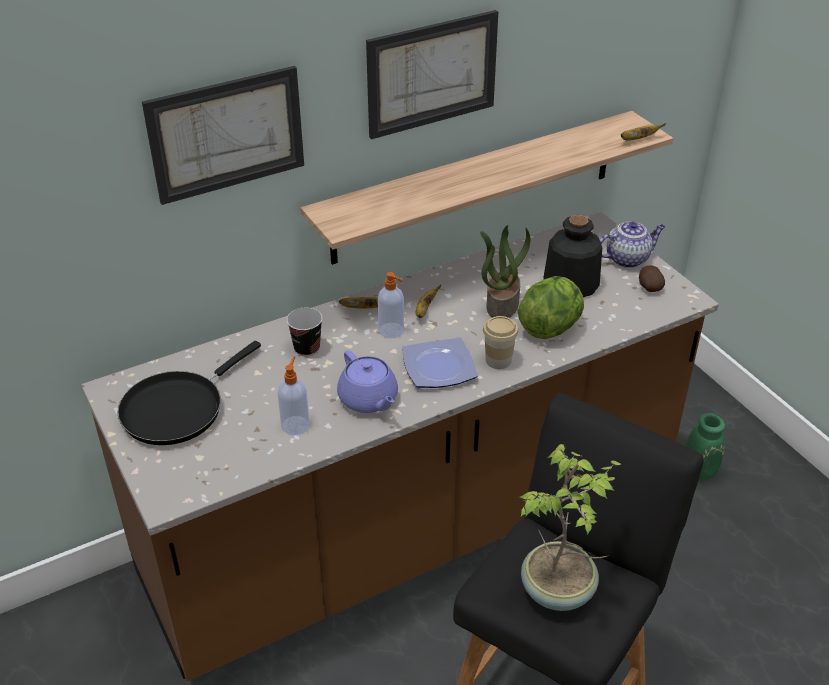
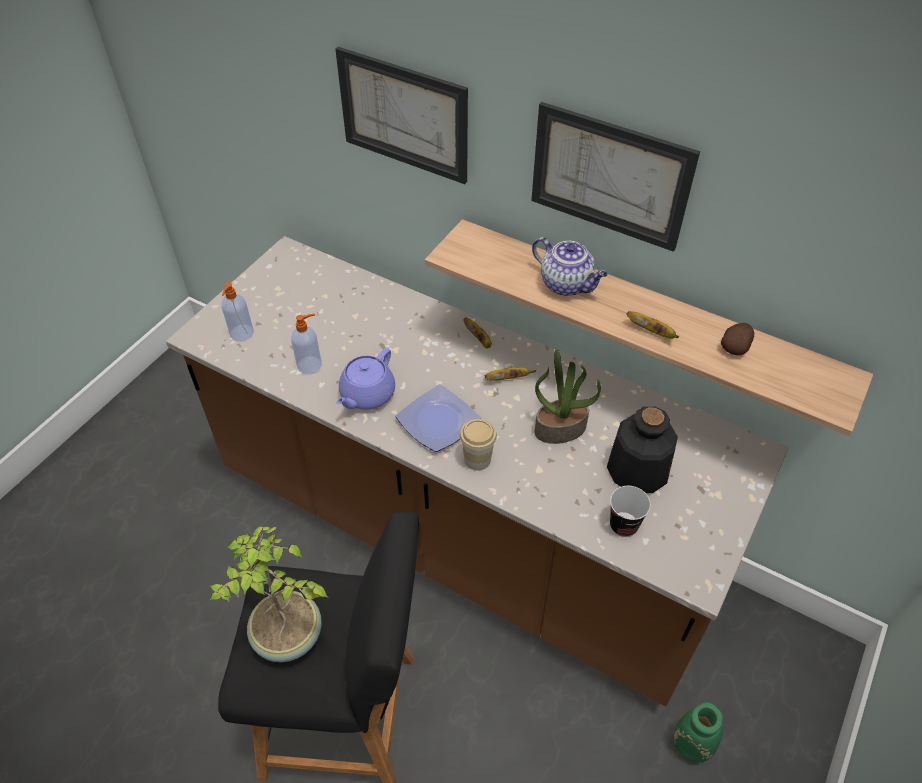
camera: 60 degrees right, 10 degrees up
(178, 408) = (288, 294): black frying pan -> none
(307, 348) = (402, 329): cup -> cup (623, 525)
(392, 331) = (463, 370): soap dispenser -> soap dispenser (241, 334)
(550, 327) = (555, 479): lettuce -> none
(627, 258) = (723, 501): teapot -> teapot (567, 284)
(638, 139) = (812, 400): banana -> banana (652, 332)
(649, 287) = (688, 538): potato -> potato (735, 347)

